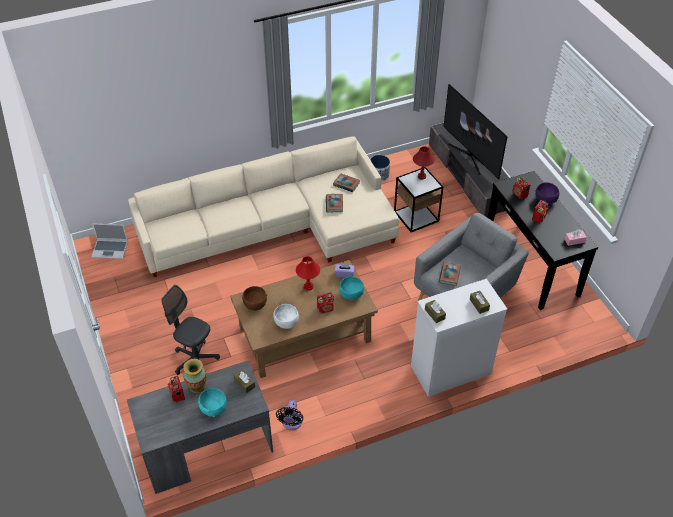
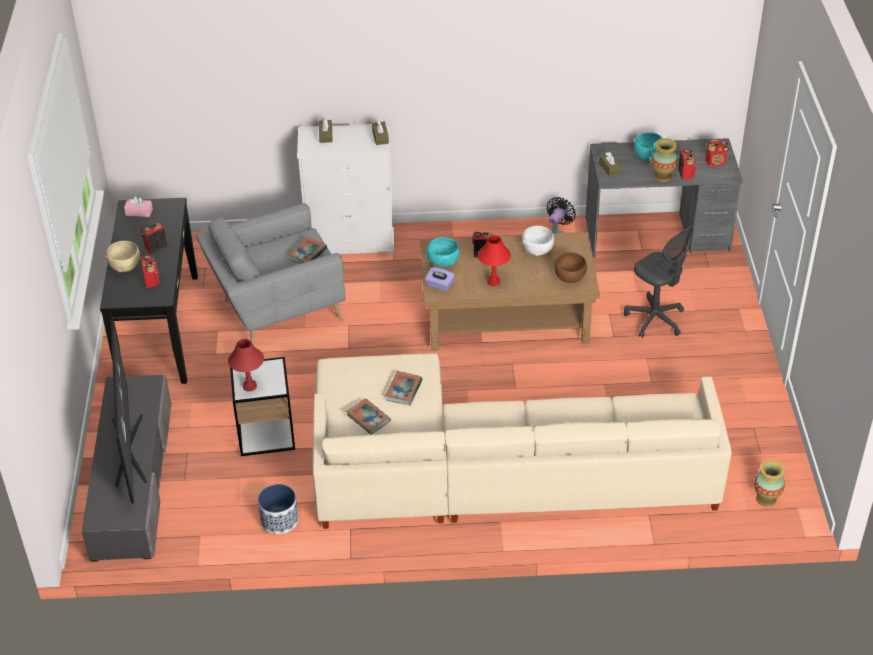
camera: 160 degrees left, 5 degrees down
(111, 249) = (766, 499): laptop -> vase
(151, 416) = (716, 163): none -> radio
(545, 200) = (125, 266): purple bowl -> beige bowl

